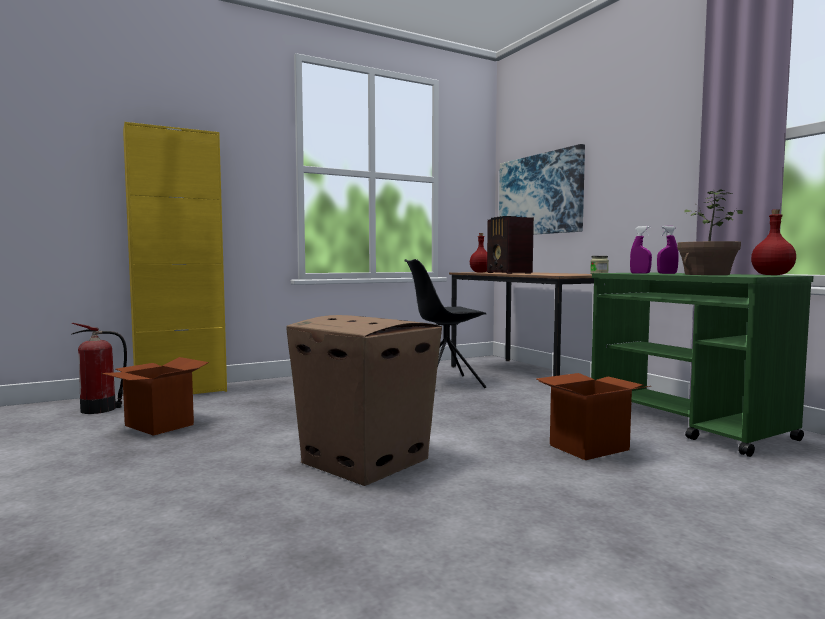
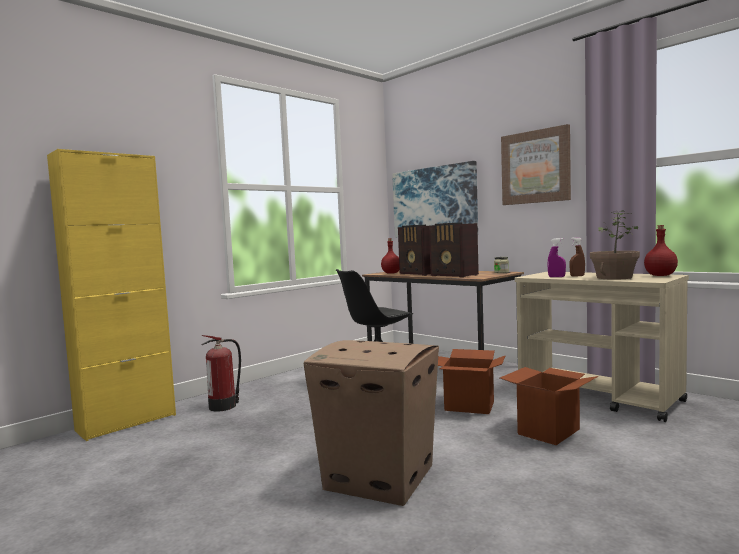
camera: 15 degrees left, 0 degrees up
(101, 409) = (52, 457): fire extinguisher -> fire extinguisher (224, 406)
(159, 425) = (137, 468): cardboard box -> cardboard box (469, 406)
(539, 274) = (454, 275): none -> radio
(648, 147) = (535, 167): none -> picture
(667, 273) = (577, 276): purple spray bottle -> brown spray bottle
(687, 424) = (599, 396): green cart -> beige cart

